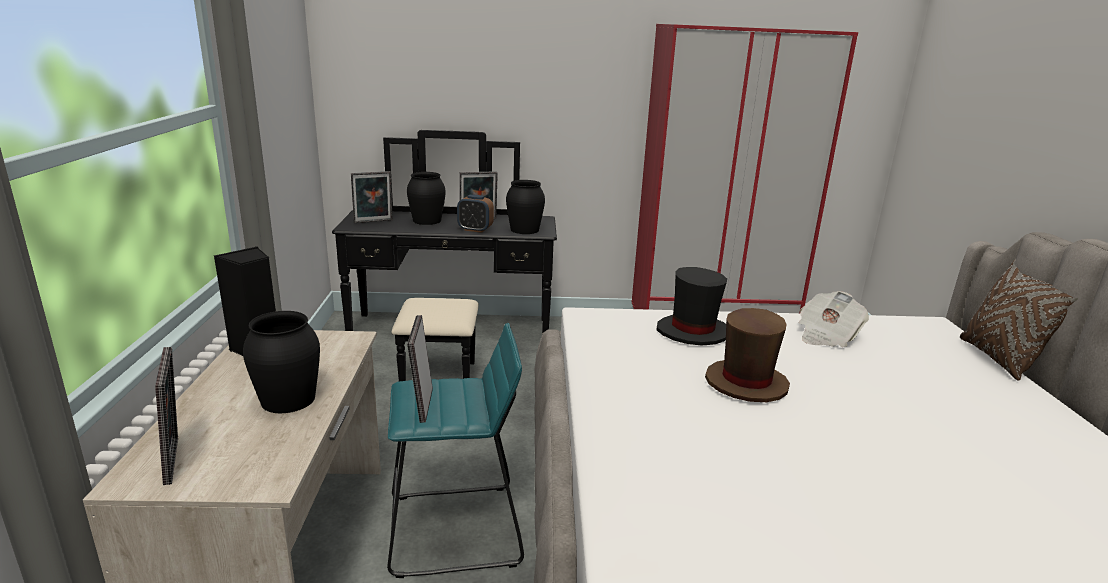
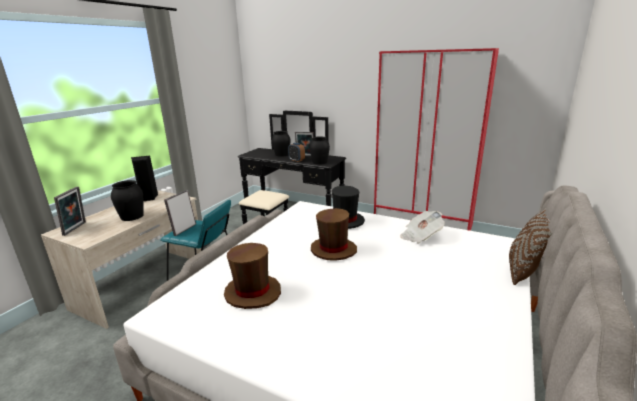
camera: 30 degrees right, 0 degrees up
(373, 222) = (259, 153): picture frame -> none
(736, 490) = (252, 292): none -> brown hat

